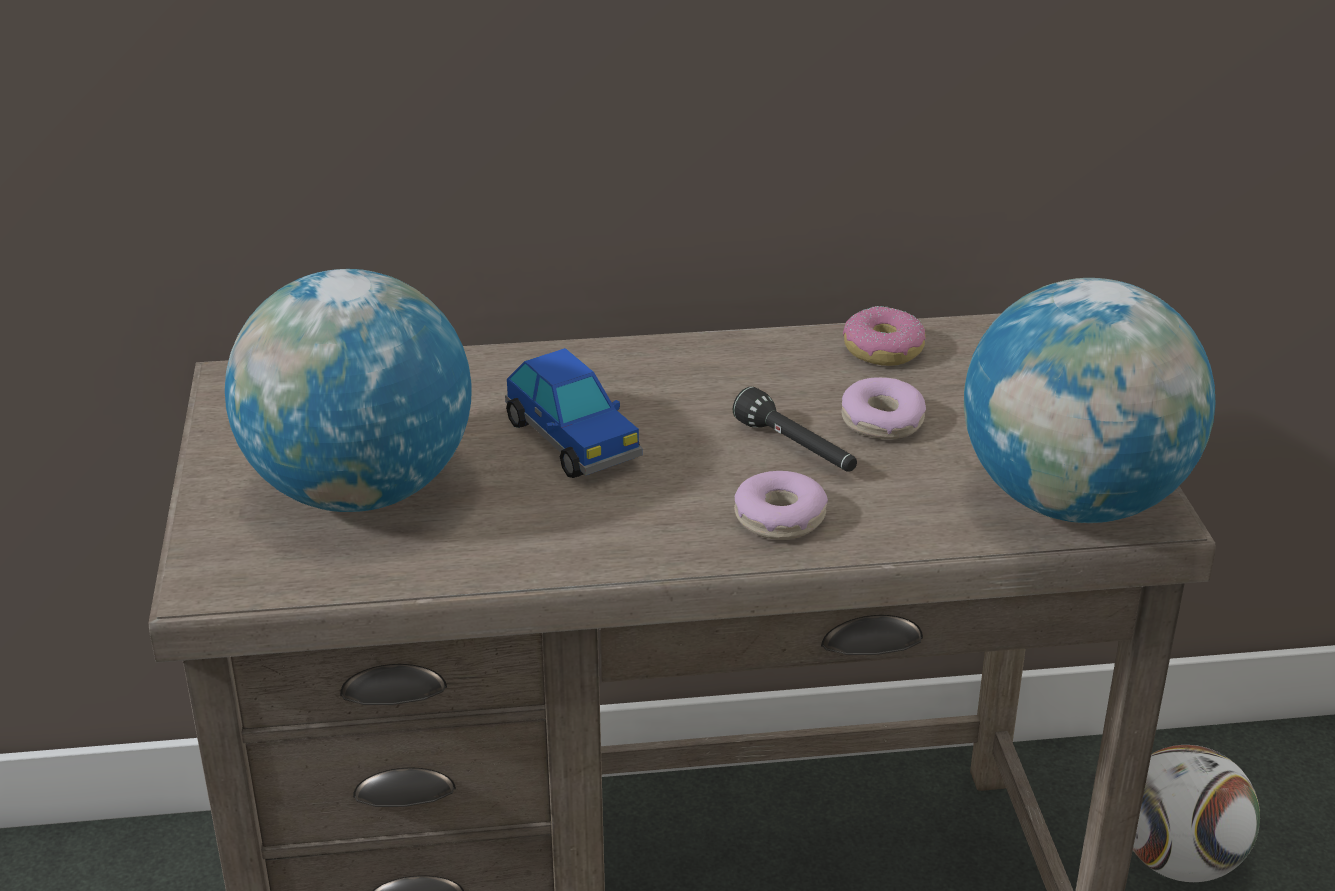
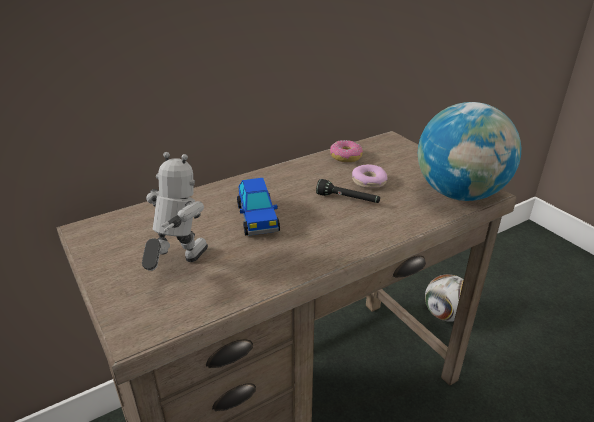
camera: 25 degrees left, 0 degrees up
(359, 490) = (179, 265): globe -> toy robot
(572, 440) = (257, 218): toy car -> toy car turned 45 degrees clockwise
(780, 518) = (366, 227): donut -> none

